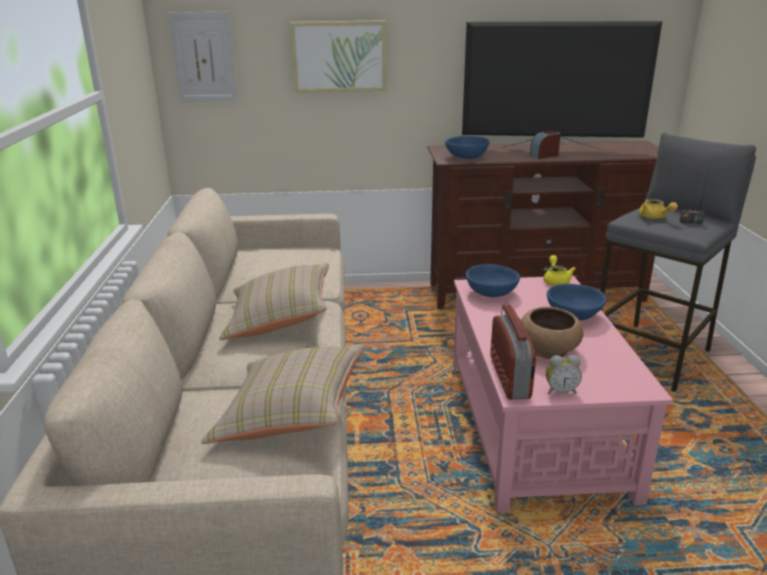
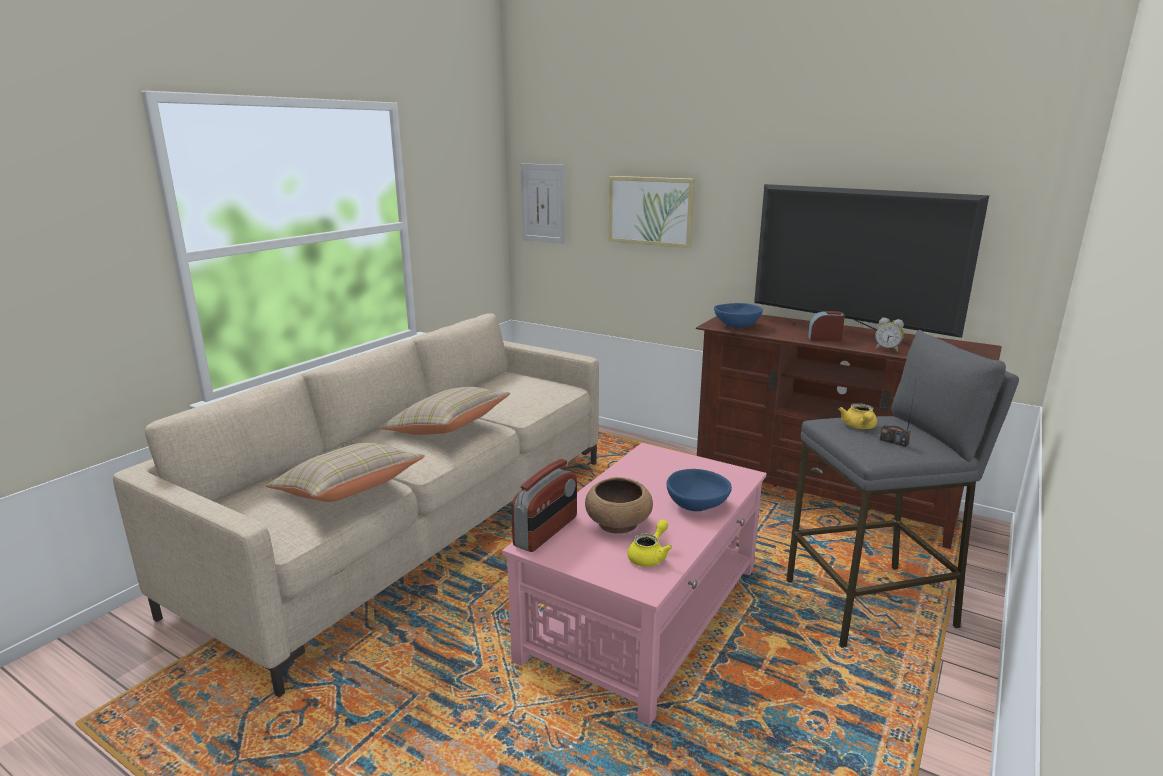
camera: 35 degrees right, 5 degrees down
(492, 293) = (655, 463): blue bowl -> none
(556, 281) = (737, 471): yellow teapot -> yellow teapot (650, 556)
(560, 391) = (567, 558): alarm clock -> alarm clock (887, 349)

